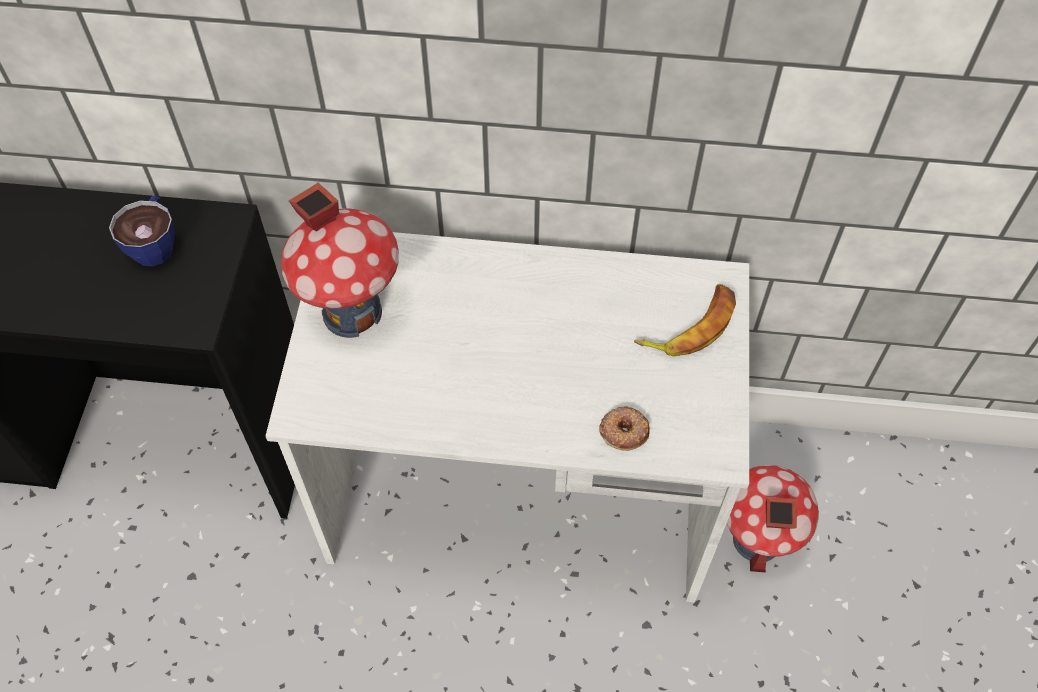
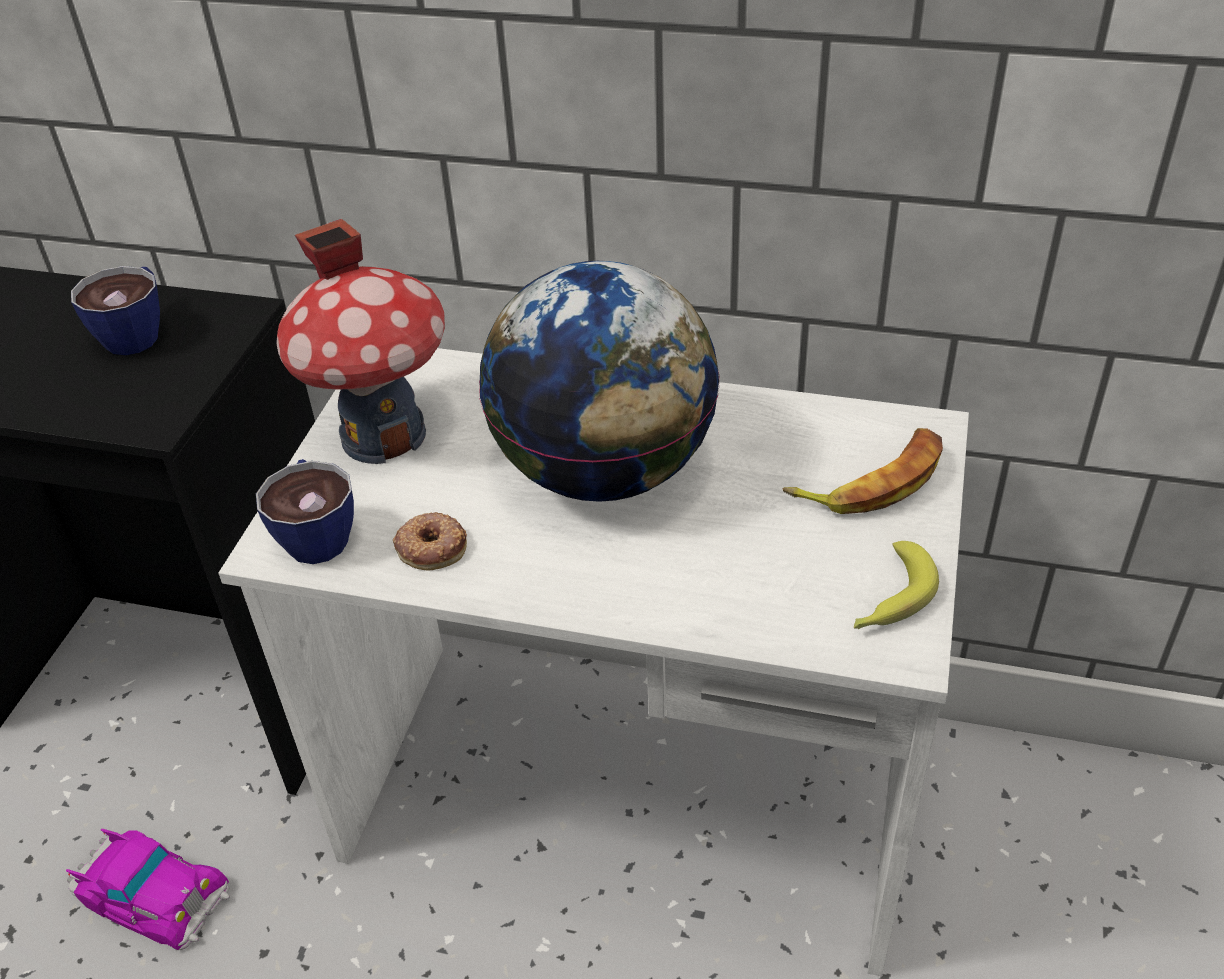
camera: 10 degrees right, 15 degrees down
(201, 599) = (150, 892): none -> toy car
(325, 399) = (316, 533): none -> cup
(511, 332) = (604, 471): none -> globe
(624, 430) = (752, 605): donut -> donut (431, 546)
(709, 419) = (889, 599): none -> banana
(756, 540) = (986, 893): toy house -> none

